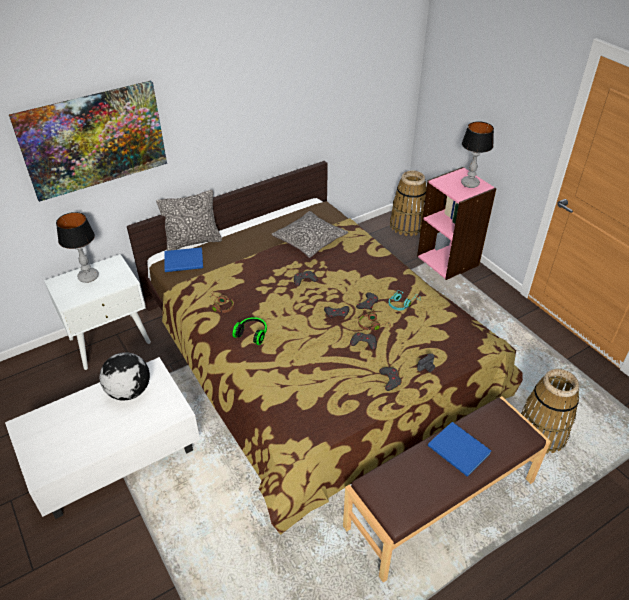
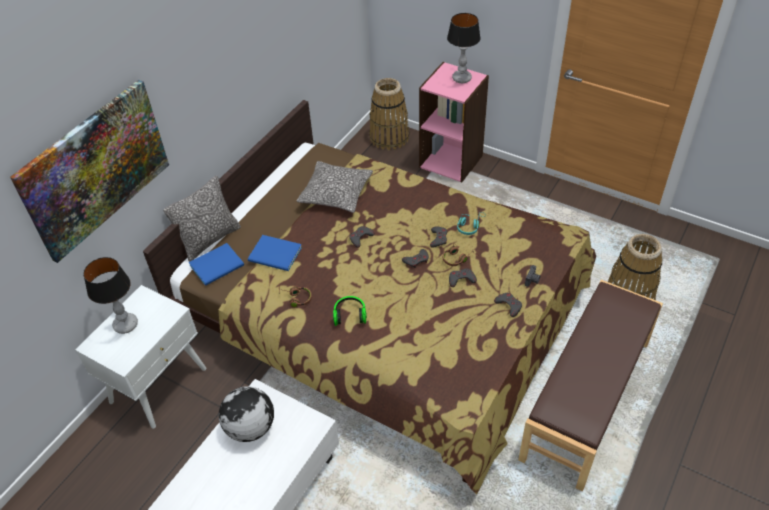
camera: 25 degrees left, 5 degrees up
(459, 451) = (600, 345): blue book -> blue book (276, 255)

